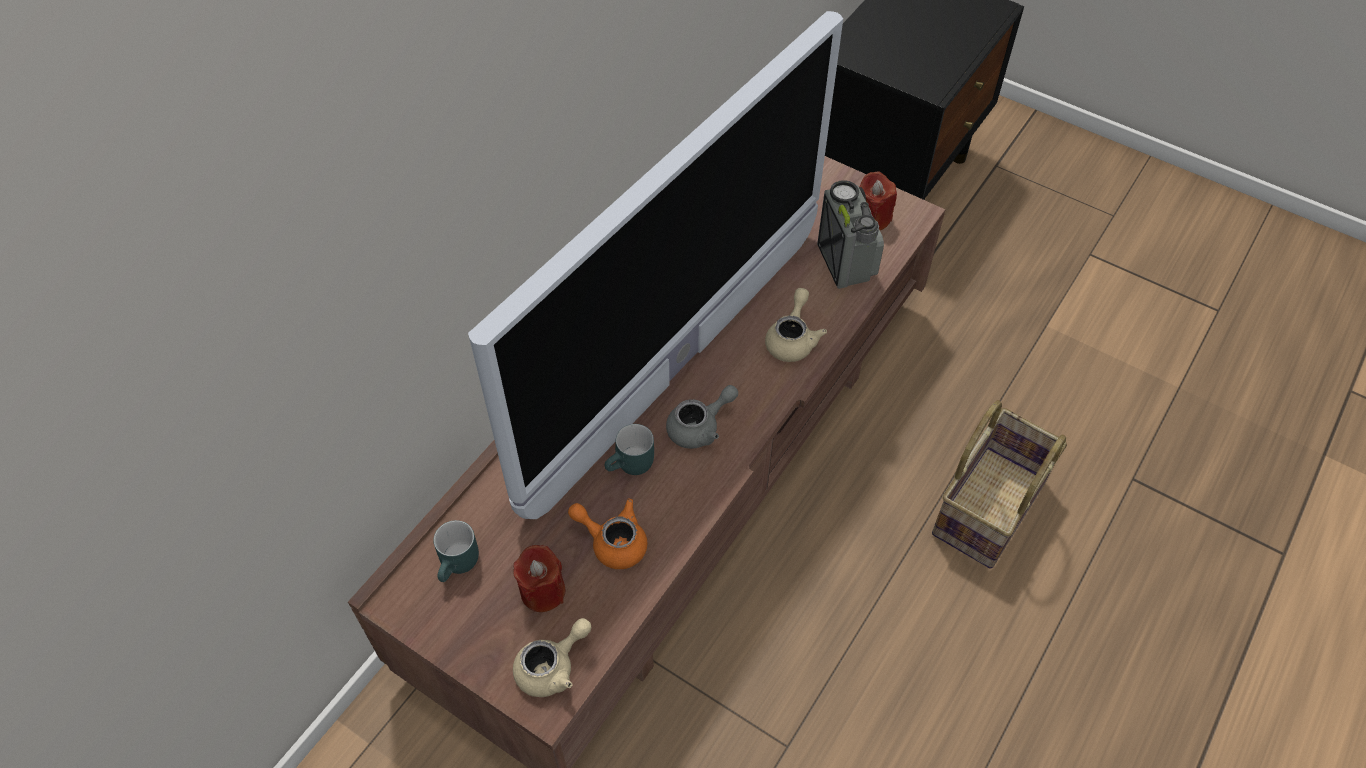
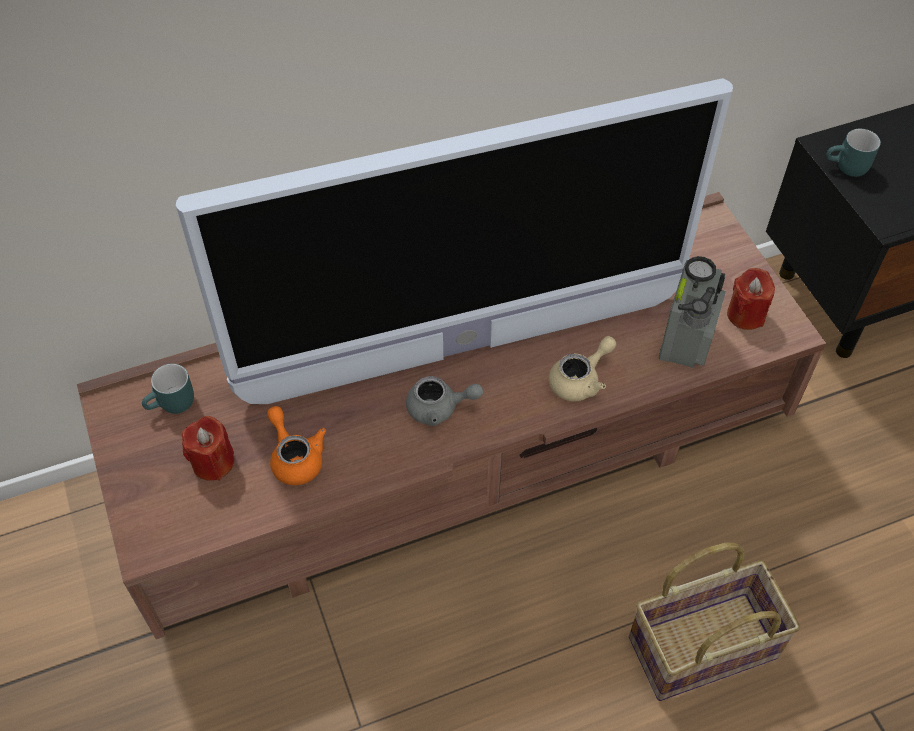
camera: 35 degrees right, 0 degrees up
(552, 667) = (172, 524): beige teapot -> none
(632, 466) = (359, 407): turquoise mug -> turquoise mug (847, 168)

